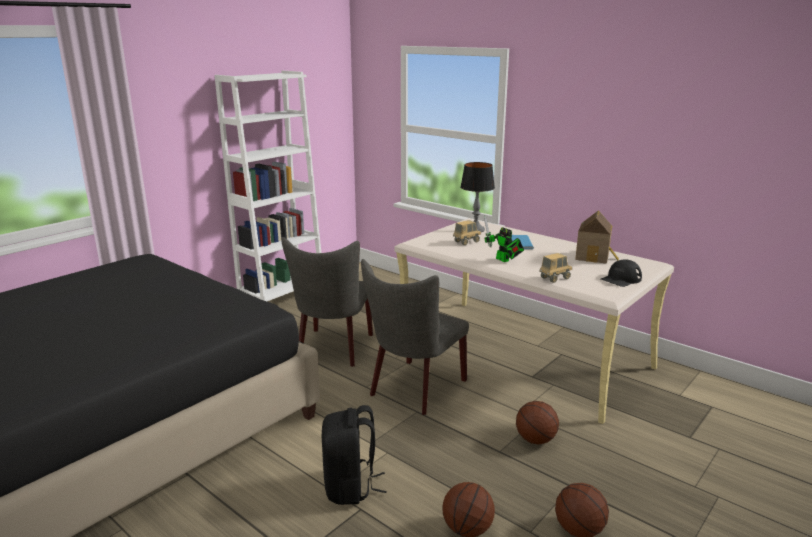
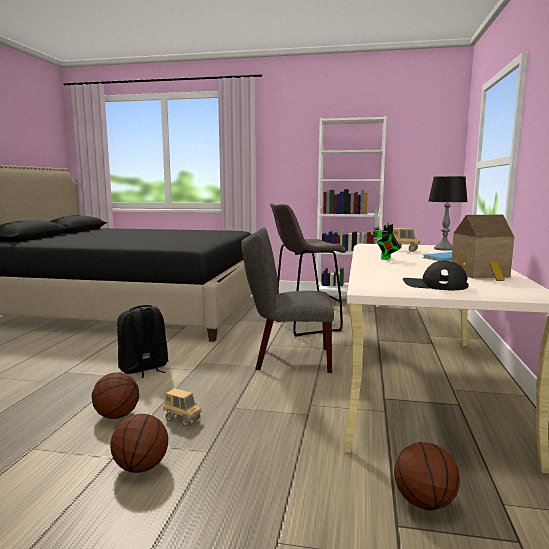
camera: 60 degrees right, 10 degrees down
(333, 350) = (305, 326): grey chair -> grey stool
(536, 440) = (270, 420): basketball -> basketball (424, 503)
(555, 278) = (375, 270): toy truck -> toy truck (182, 420)

